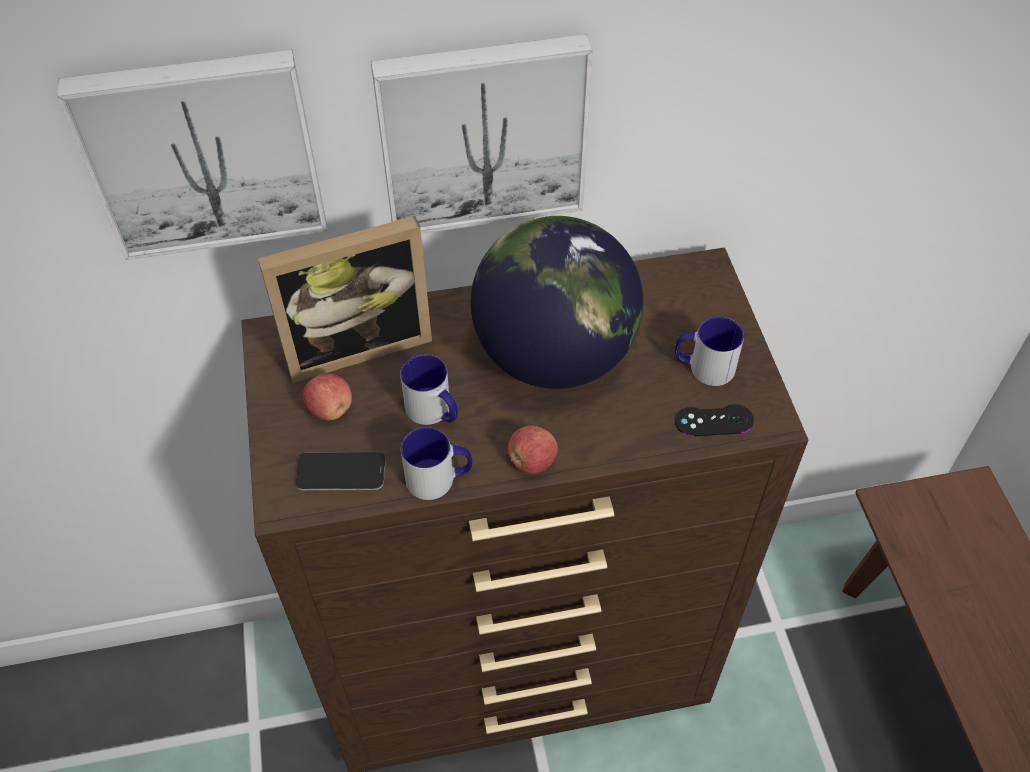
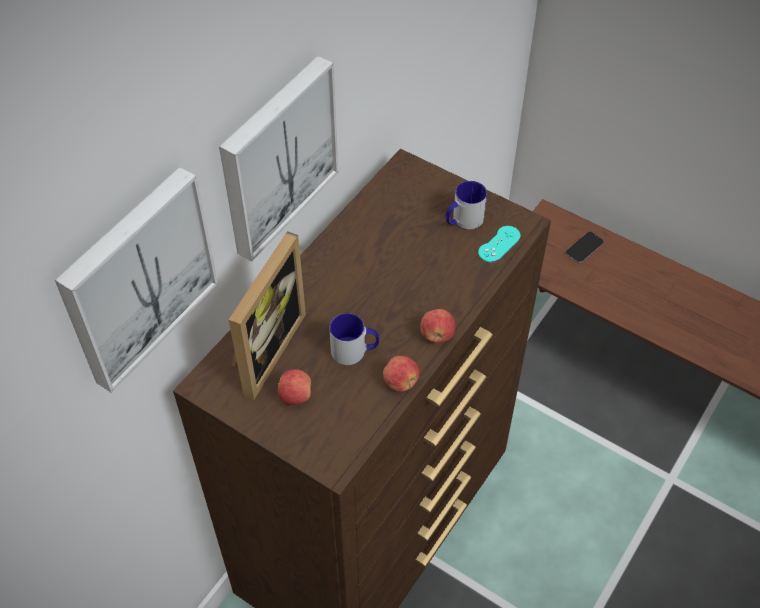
camera: 45 degrees left, 0 degrees up
(341, 472) = (345, 423): phone -> phone (584, 248)
(439, 478) = (401, 382): mug -> apple
(554, 355) = (381, 271): globe -> none
(714, 421) = (499, 244): black game controller -> turquoise game controller

